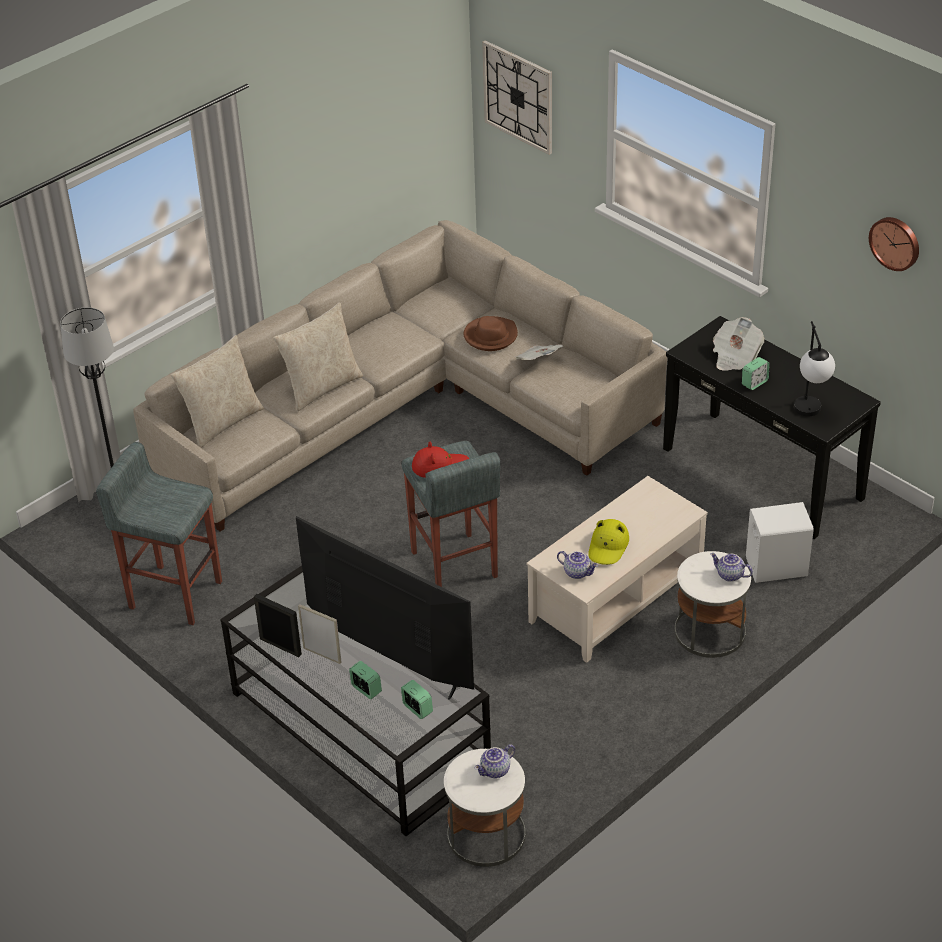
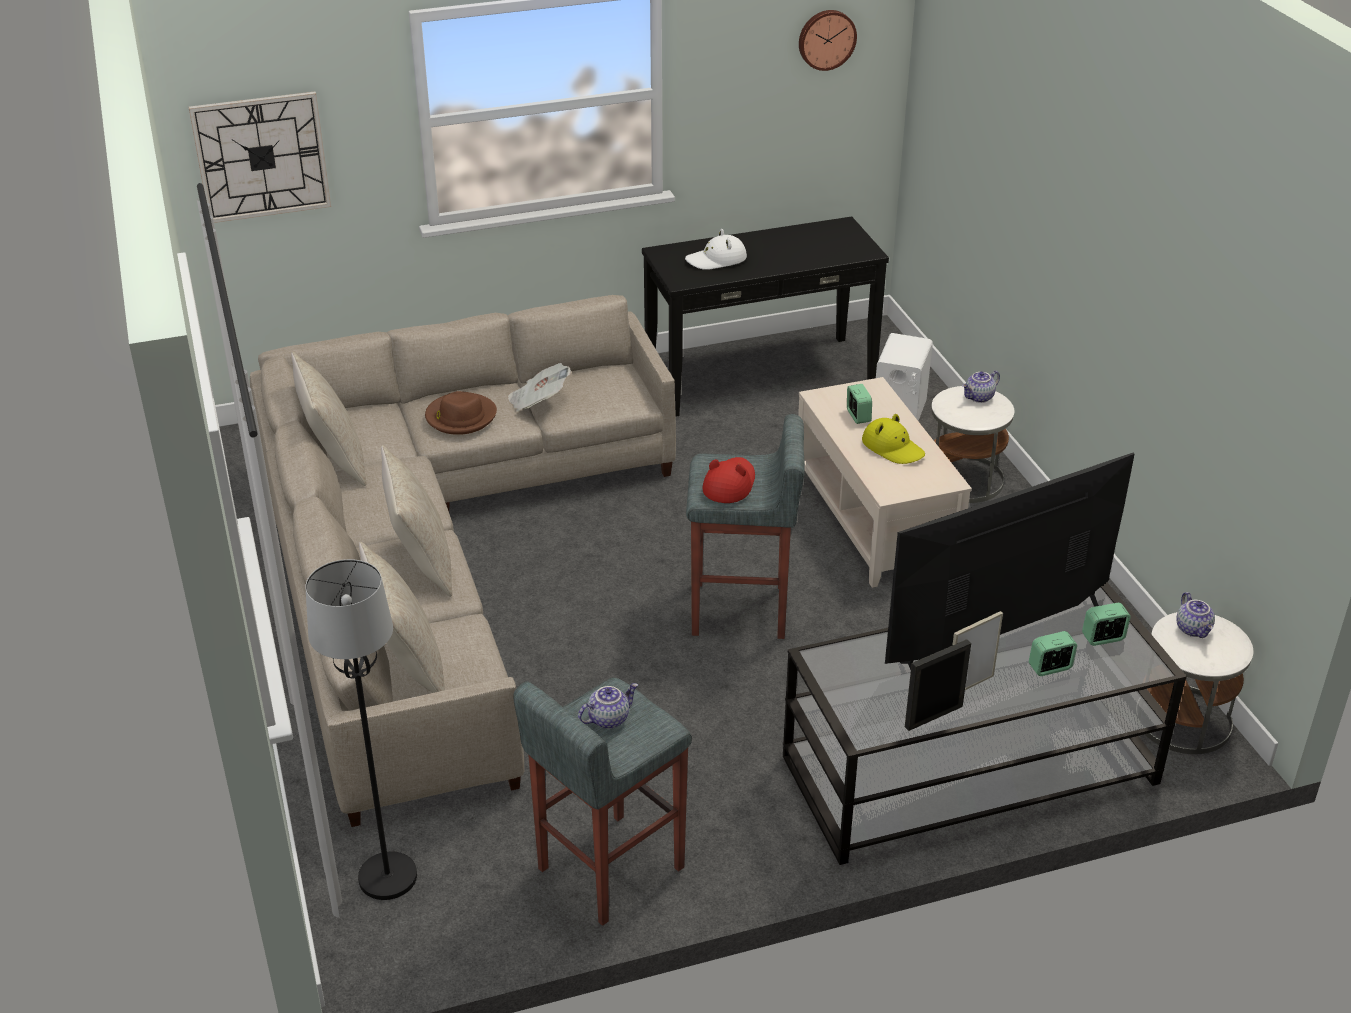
camera: 65 degrees left, 5 degrees down
(401, 308) = (335, 461): none -> beige pillow
(577, 572) = (920, 478): teapot -> teapot (608, 718)
(735, 357) = (716, 260): newspaper -> white hat
(754, 383) = (767, 263): alarm clock -> alarm clock (858, 416)
(809, 415) = (842, 252): table lamp -> none

